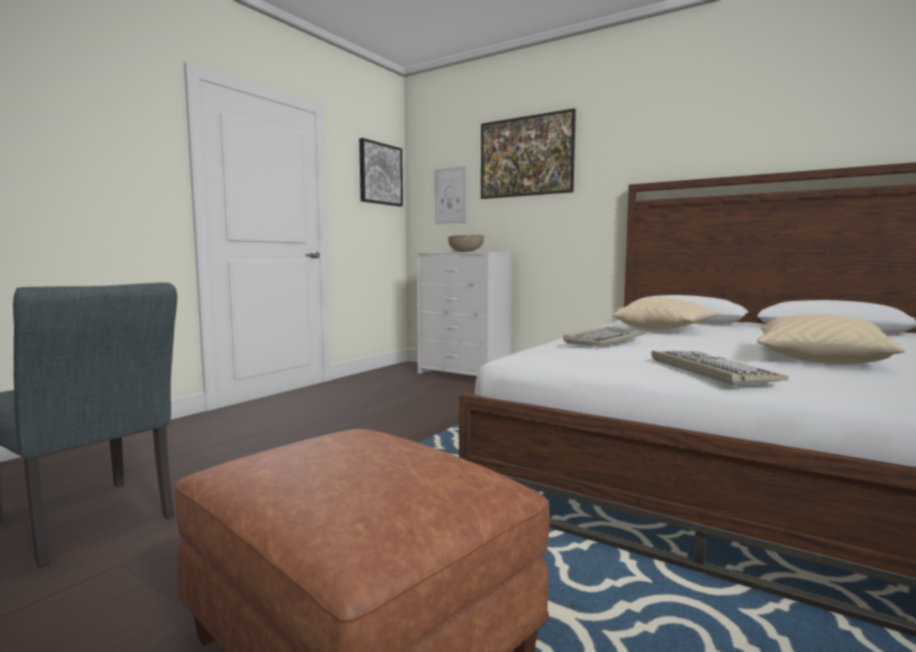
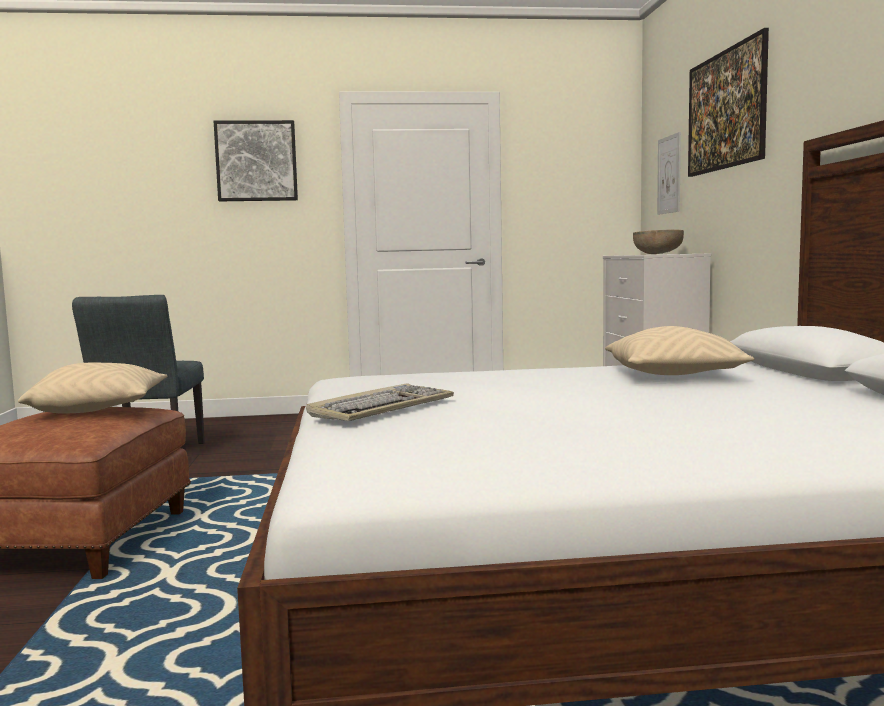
camera: 50 degrees right, 0 degrees up
(380, 174) = (591, 156): picture -> picture (256, 161)
(604, 340) = (484, 374): keyboard -> none
(819, 359) = (576, 424): beige pillow -> beige pillow (99, 409)

